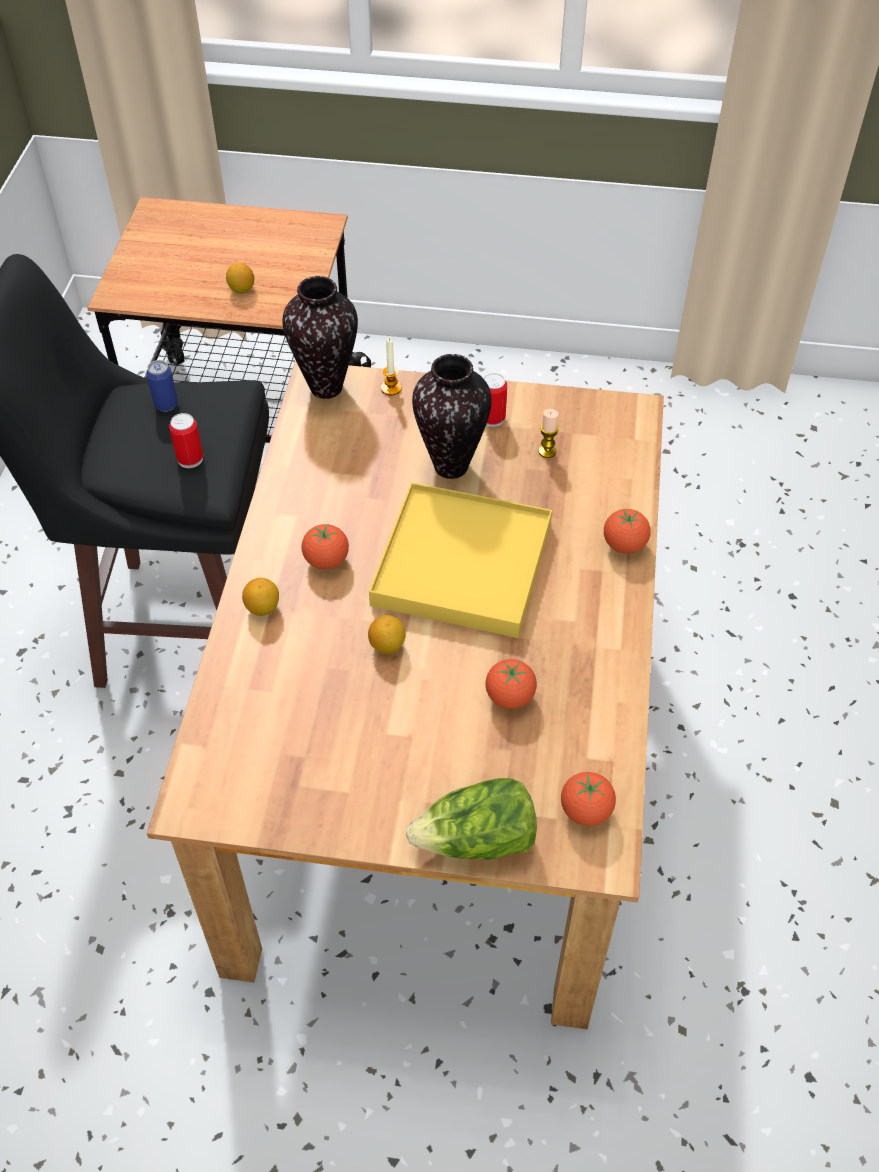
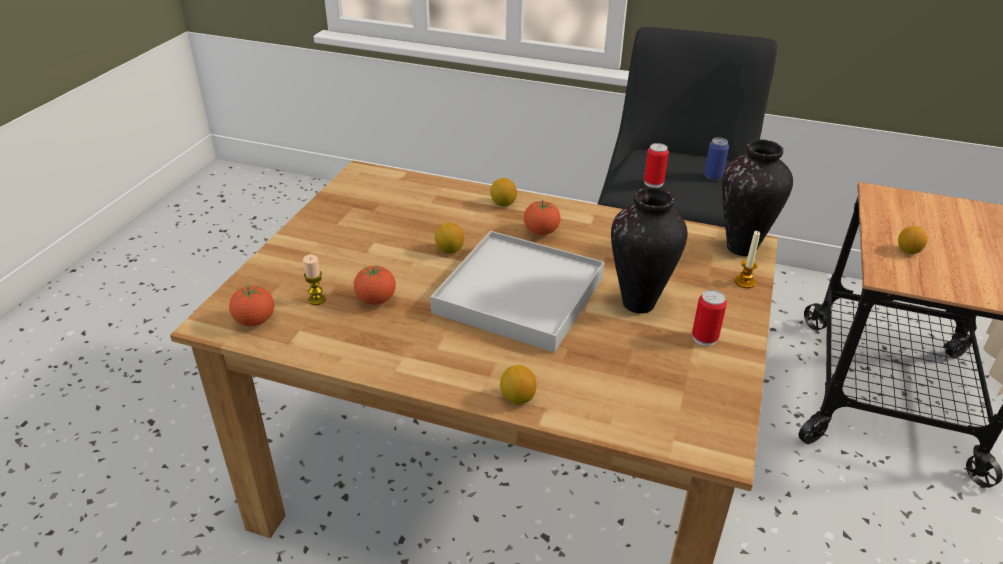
camera: 100 degrees right, 15 degrees down
(462, 564) = (520, 294): yellow tray -> white tray
(477, 840) = (267, 269): lettuce -> none
(547, 451) = (655, 367): candle -> candle (317, 300)
(624, 545) = (517, 398): tomato -> lemon

